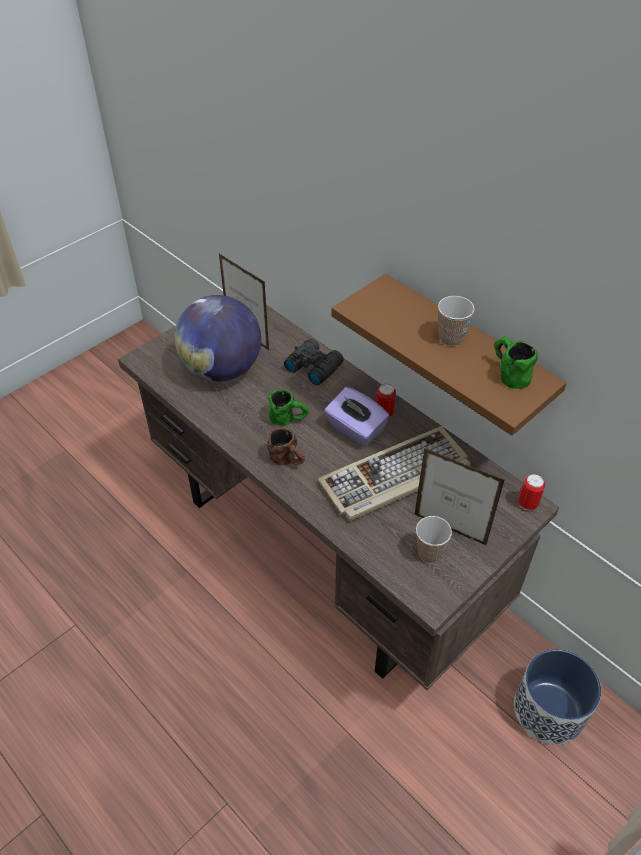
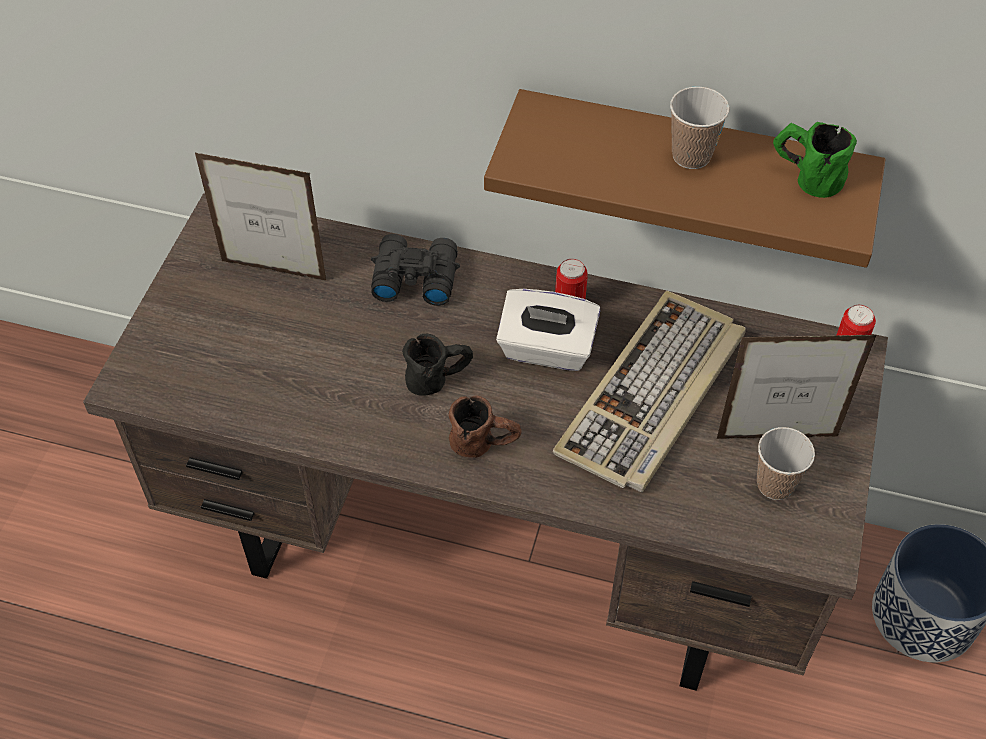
camera: 30 degrees left, 5 degrees up
(222, 369) = (274, 343): globe -> none
(289, 419) = (439, 378): green mug -> black mug
(355, 429) = (546, 349): purple tissue box -> white tissue box

